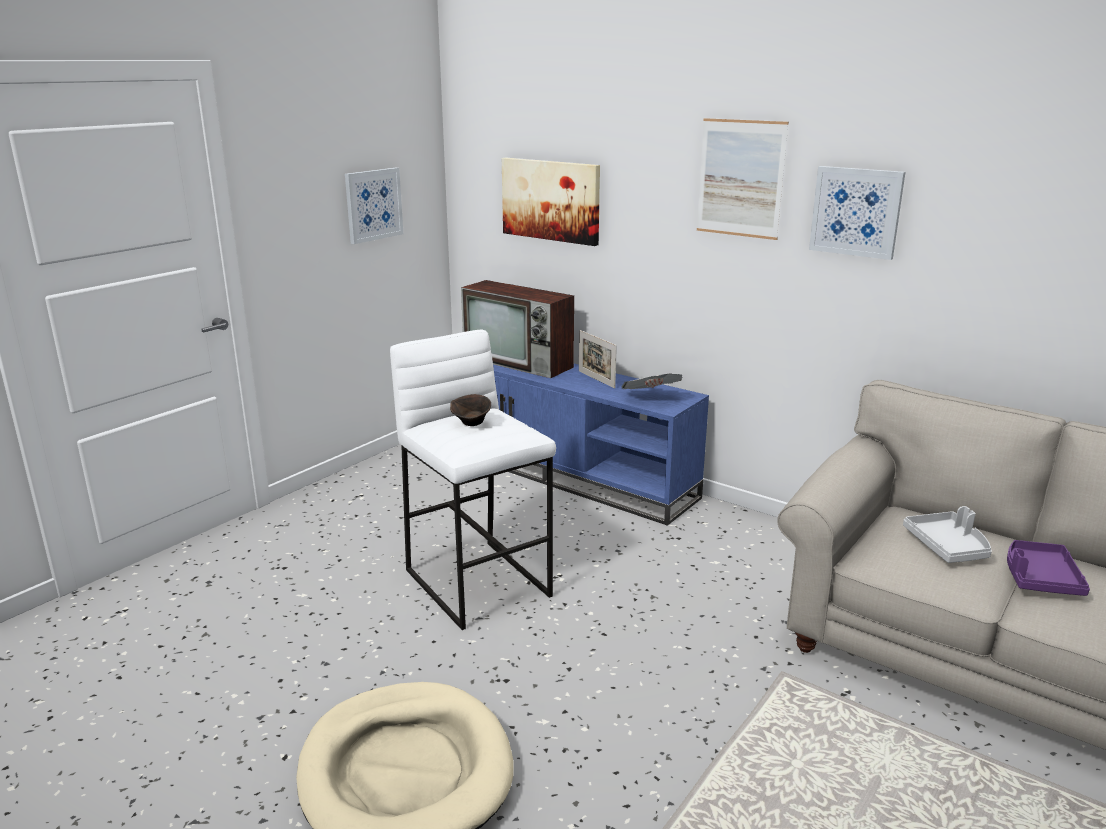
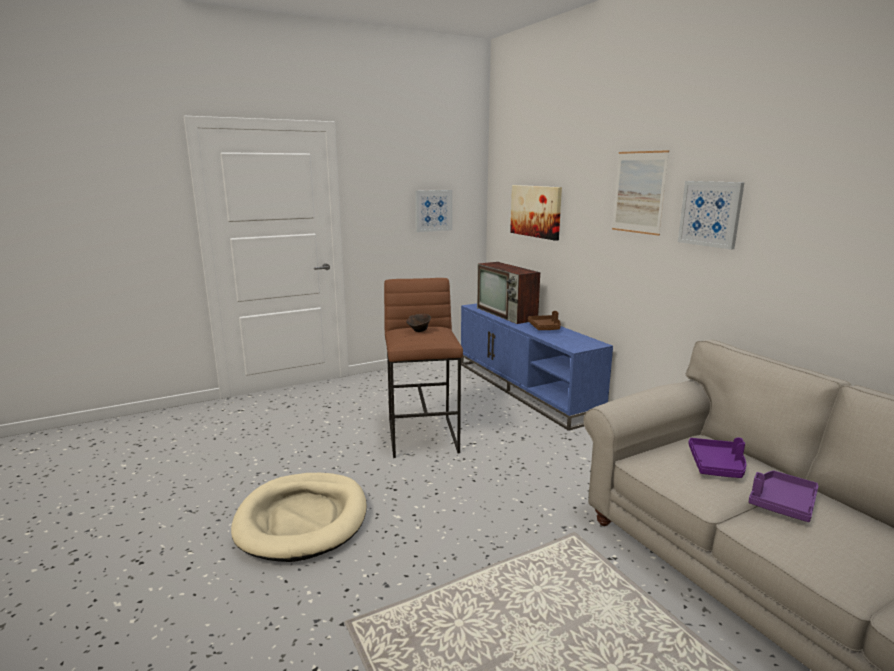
camera: 25 degrees right, 5 degrees down
(479, 582) = (423, 436): white stool -> brown stool
(596, 379) = (545, 328): picture frame -> brown tray
(650, 398) = (569, 342): newspaper -> none
(948, 546) = (717, 466): grey tray -> purple tray

